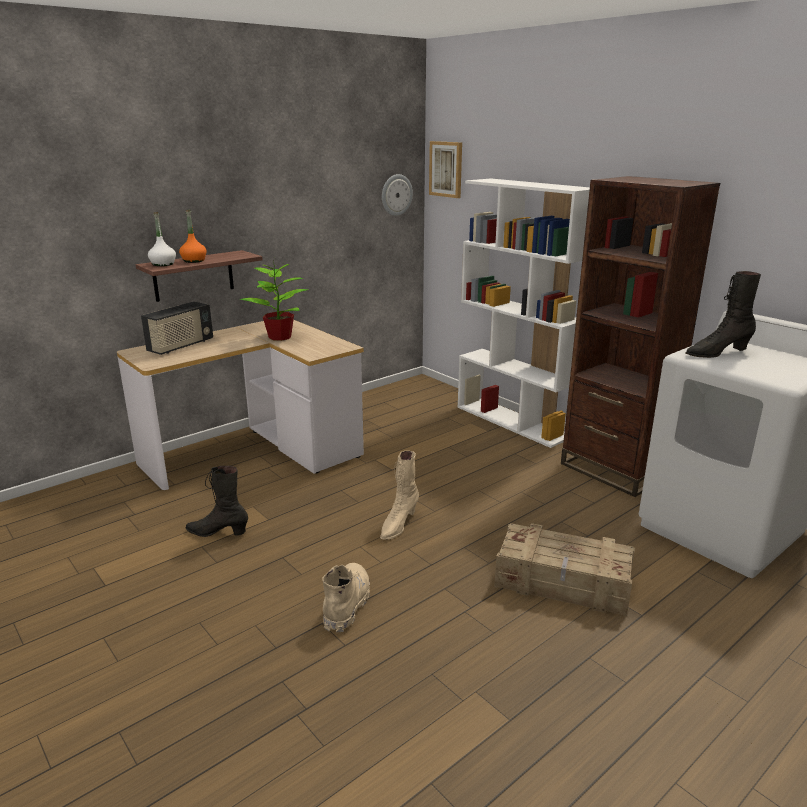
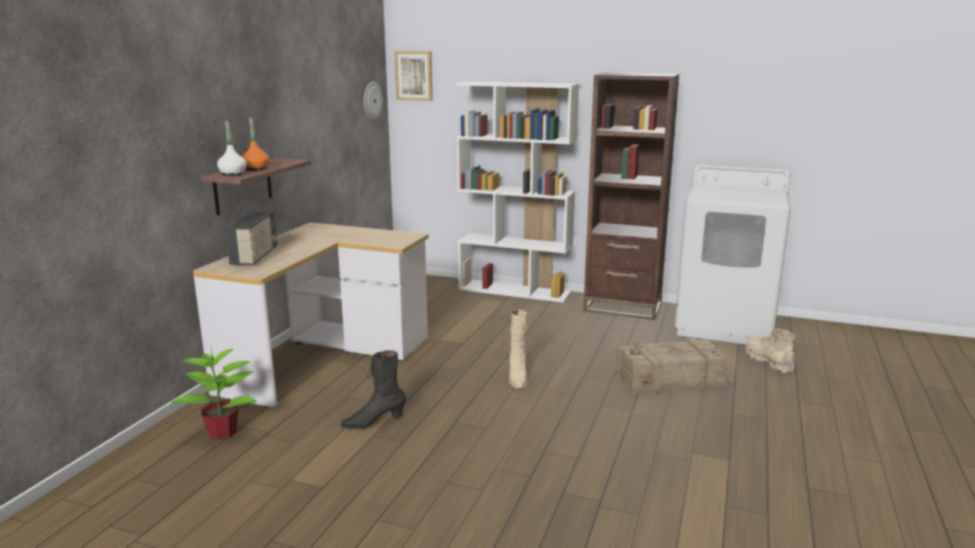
camera: 30 degrees left, 5 degrees down
(280, 337) = (339, 237): potted plant -> potted plant (223, 432)
(347, 604) = (546, 435): beige boot -> beige boot (768, 361)
(717, 353) = (714, 193): black boot -> none

